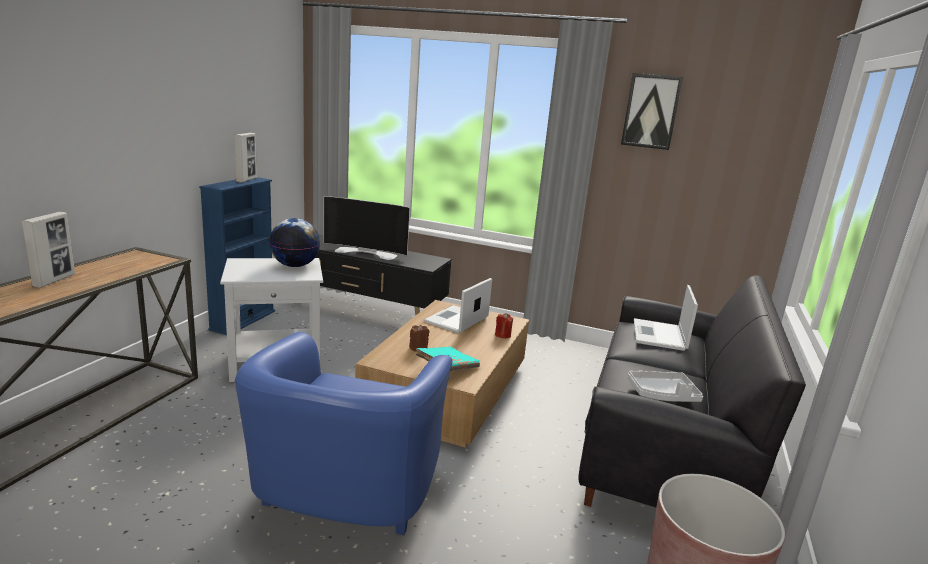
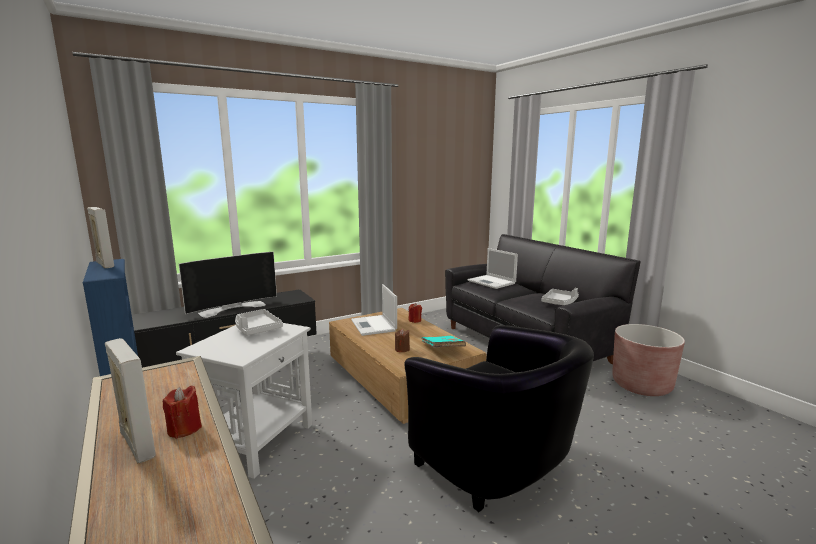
camera: 50 degrees left, 5 degrees down
(78, 284) = (184, 429): none -> red candle
(295, 265) = (256, 329): globe -> grey tray
(343, 499) = (498, 467): blue armchair -> black armchair
(651, 111) = (413, 147): picture -> none

